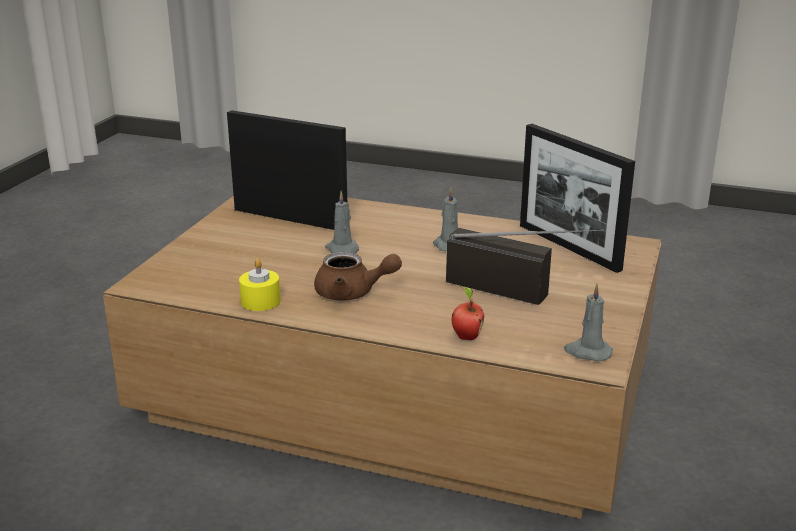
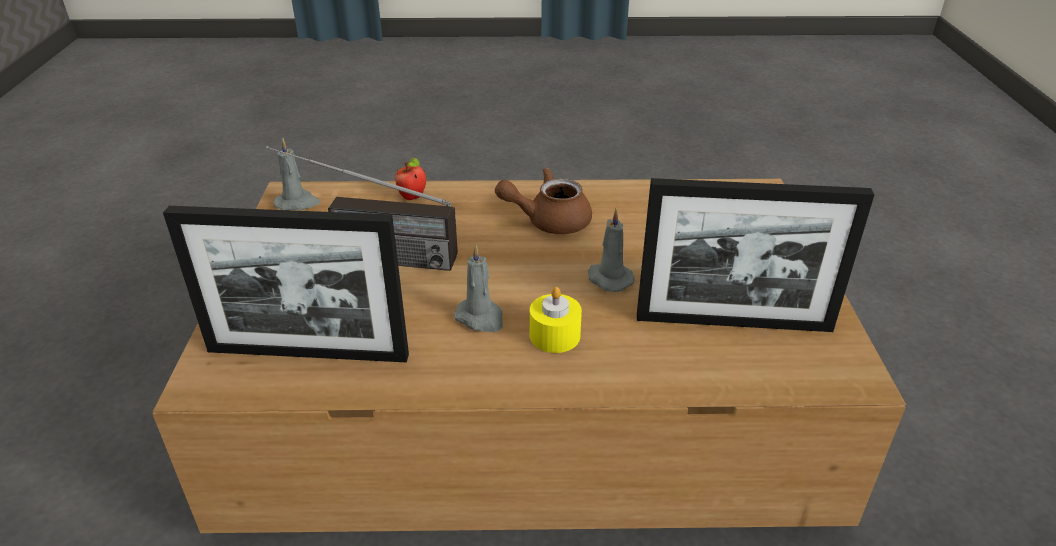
camera: 160 degrees right, 10 degrees up
(260, 301) = (628, 195): yellow candle -> yellow candle (554, 335)
(568, 247) = (308, 353): picture frame -> picture frame turned 150 degrees clockwise

